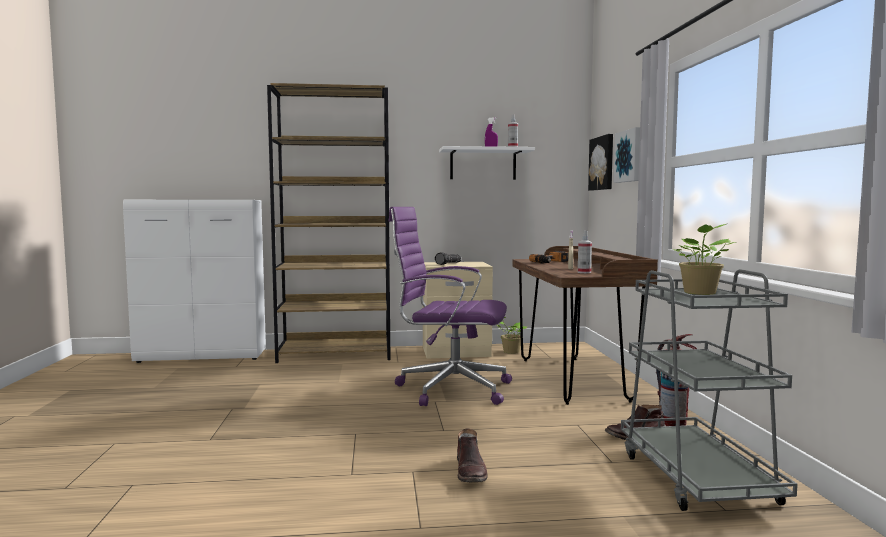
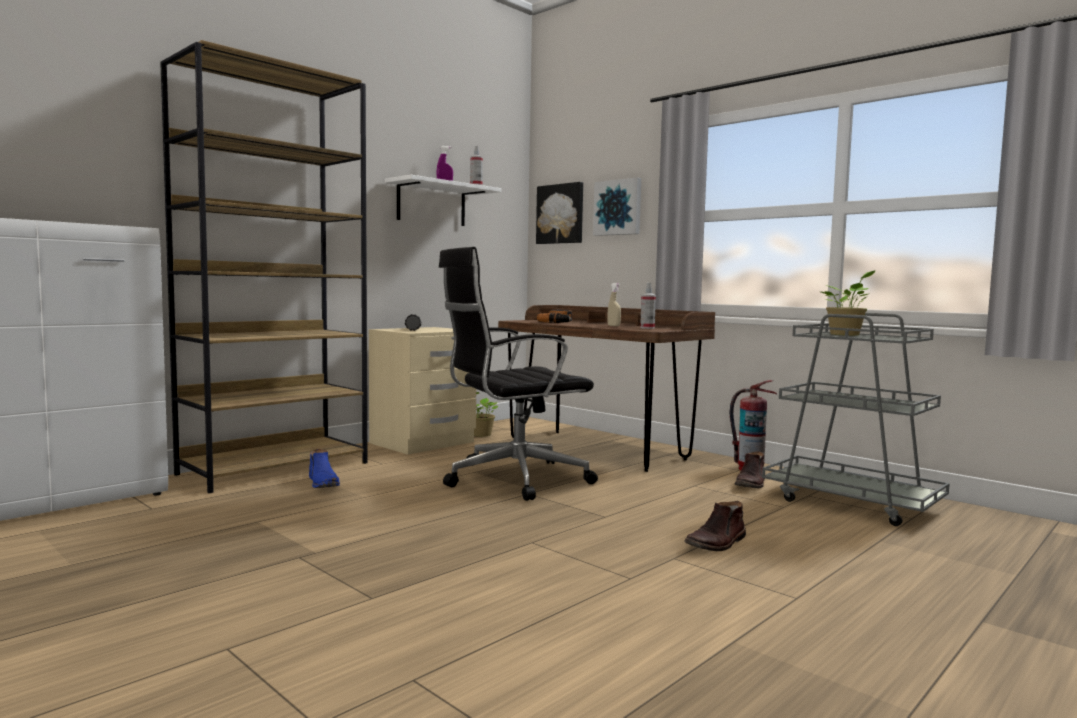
camera: 40 degrees left, 0 degrees up
(338, 368) = (324, 483): none -> blue boot
(450, 389) = (512, 479): purple office chair -> black office chair
(471, 471) = (717, 543): brown boot -> brown boot turned 90 degrees clockwise

